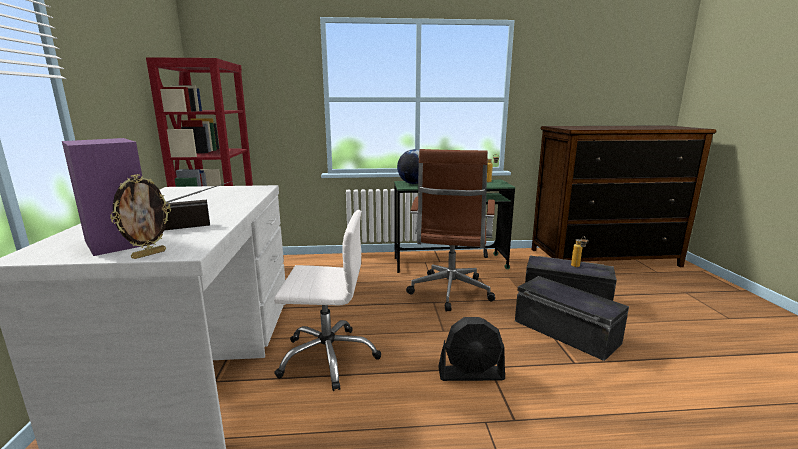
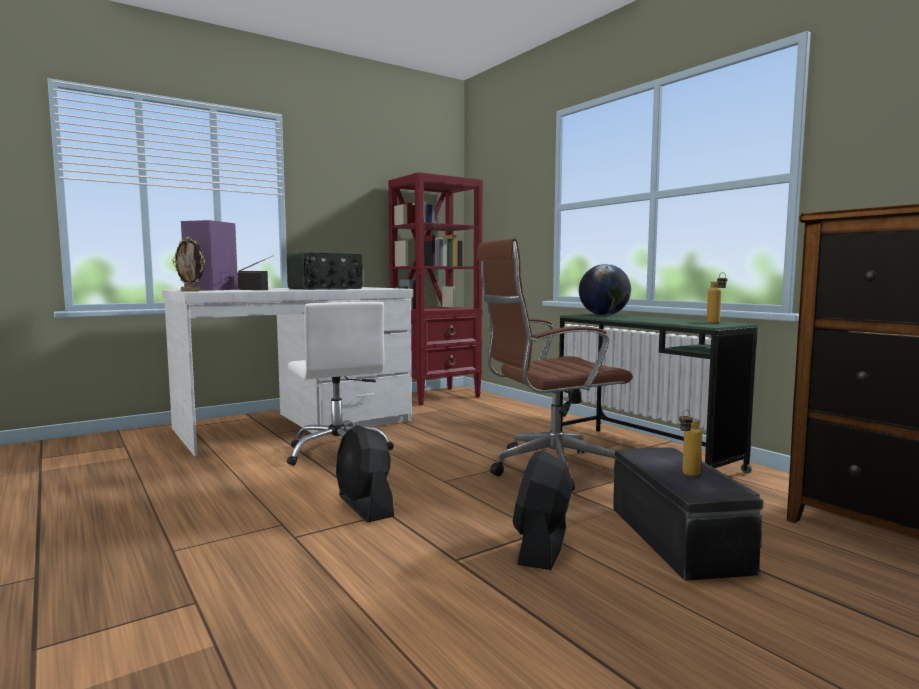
camera: 60 degrees right, 10 degrees down
(216, 203) = (325, 288): none -> radio
(565, 332) = (542, 547): black storage box -> black fan

